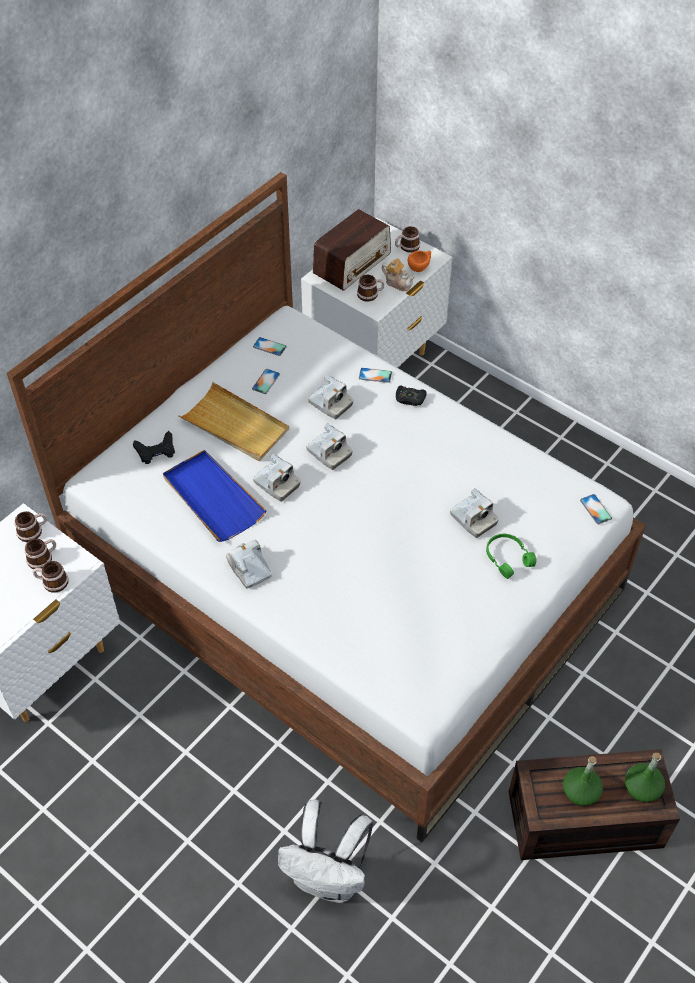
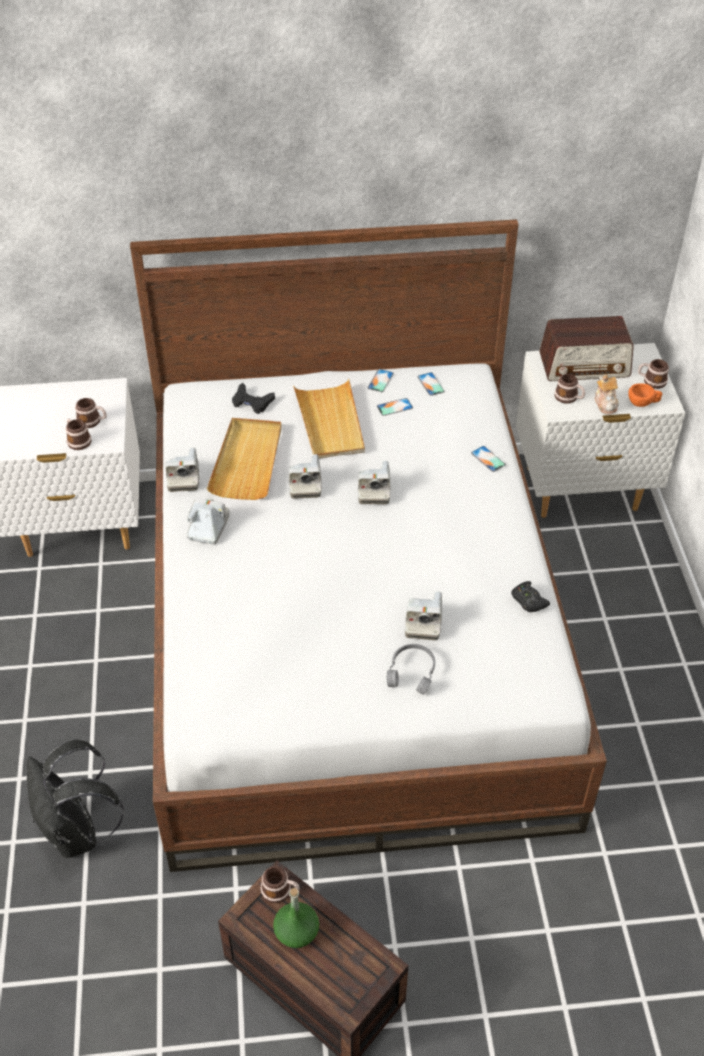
camera: 45 degrees right, 5 degrees down
(33, 531) = (109, 400): mug -> mug (280, 891)
(212, 498) = (247, 461): blue tray -> beige tray
(329, 878) = (77, 833): white backpack -> black backpack
(330, 404) = (422, 456): camera -> camera (183, 477)
(410, 399) = (494, 496): black game controller -> black game controller (528, 600)
(508, 558) = (412, 672): green headphones -> grey headphones
(595, 509) = (543, 696): phone -> phone (380, 381)
(642, 788) = (350, 978): green bottle -> none

